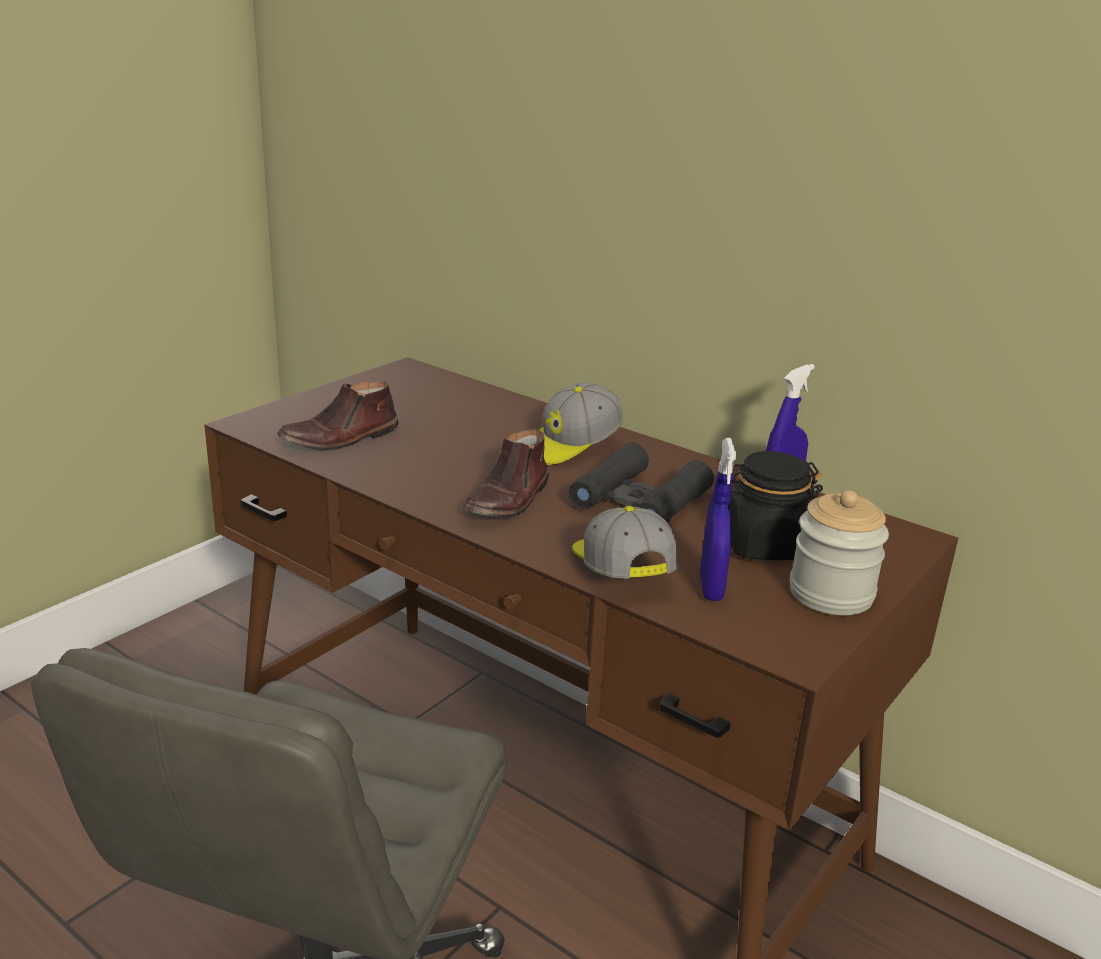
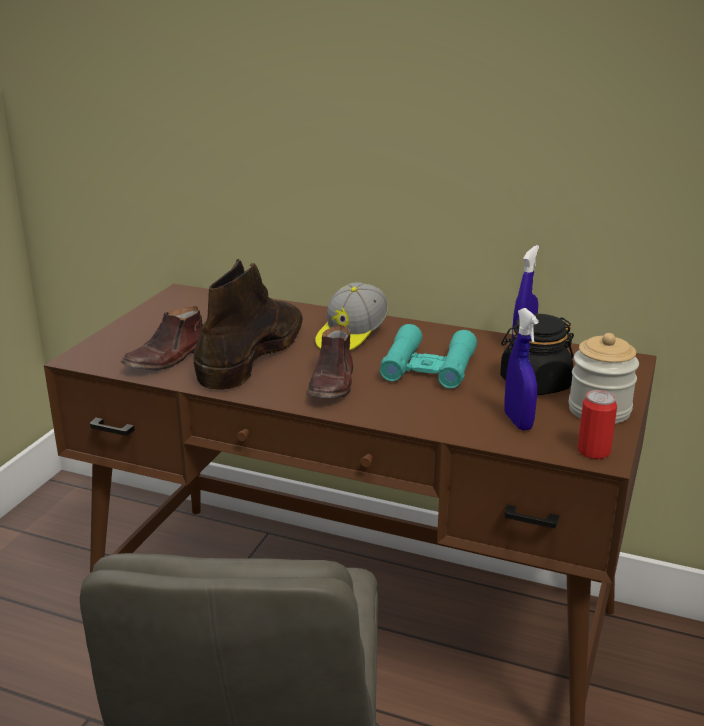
camera: 15 degrees left, 0 degrees up
(440, 449) = (252, 353): none -> brown boot
(620, 572) = (448, 422): cap -> none
(640, 500) = (428, 367): black binoculars -> turquoise binoculars
(788, 646) = (593, 451): none -> can

